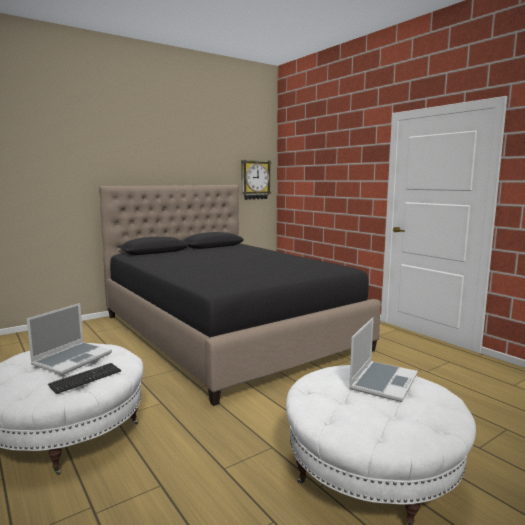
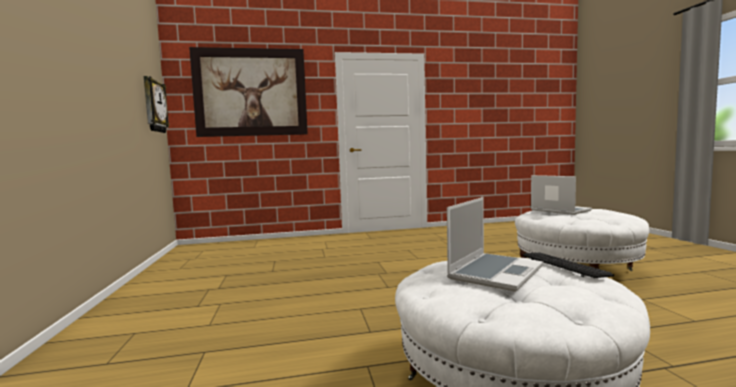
camera: 65 degrees left, 5 degrees down
(72, 359) = (495, 272): laptop -> laptop turned 75 degrees clockwise
(227, 332) = (282, 277): black bed -> none
(322, 163) = (251, 92): none -> picture

